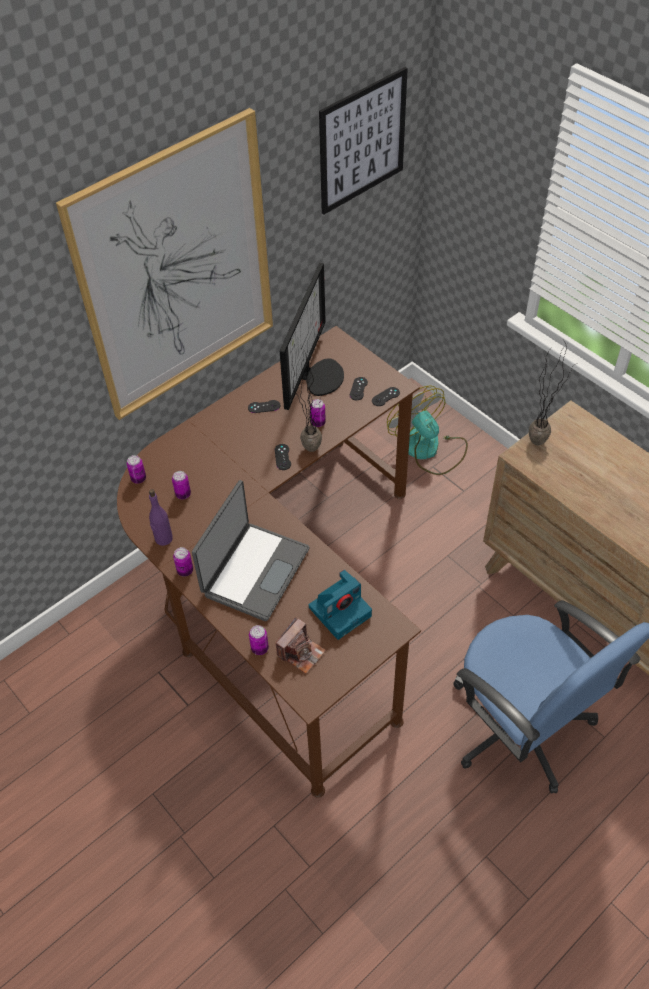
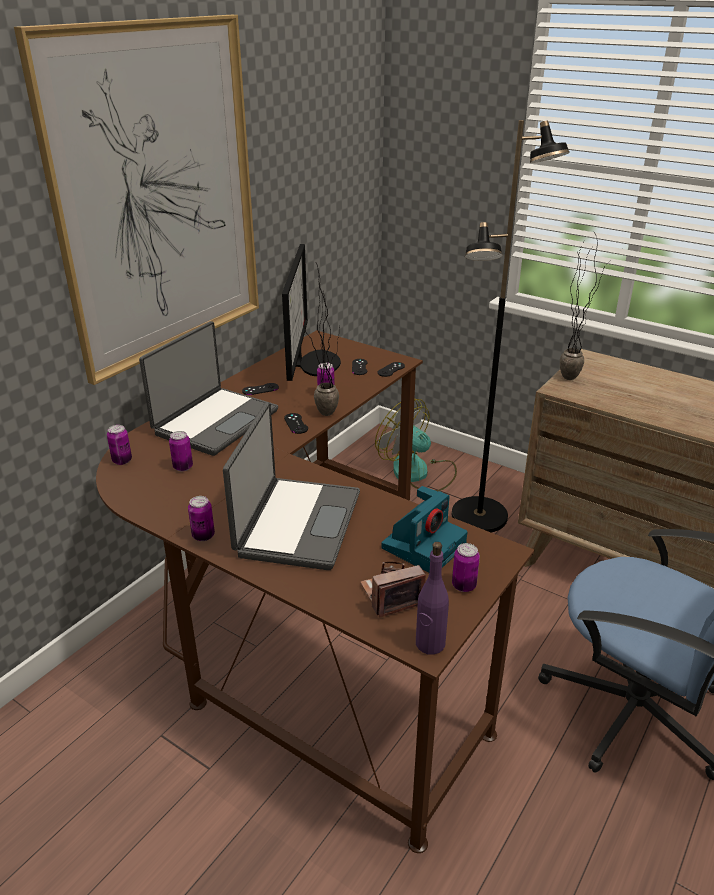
camera: 15 degrees left, 20 degrees down
(163, 538) = (166, 509): purple bottle -> purple bottle (430, 644)
(217, 443) = (215, 421): none -> laptop
(260, 648) = (332, 600): can -> can (463, 585)
(301, 652) = (390, 596): camera -> camera turned 135 degrees counterclockwise
(362, 141) = (332, 116): picture -> none
(468, 511) = (480, 516): none -> black floor lamp

